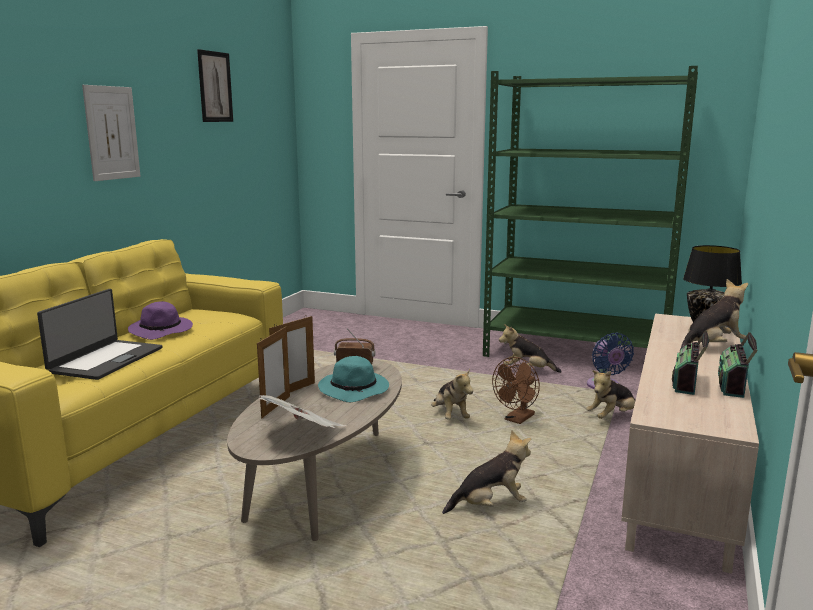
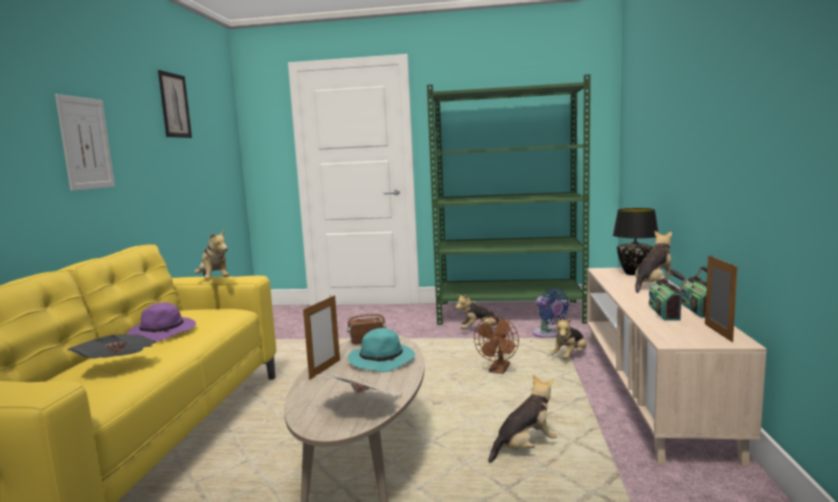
camera: 15 degrees left, 5 degrees down
(105, 360) = (118, 367): laptop -> newspaper
(276, 406) = (317, 387): picture frame -> picture frame (718, 332)
(450, 416) = (441, 376): plush toy -> plush toy (214, 280)

